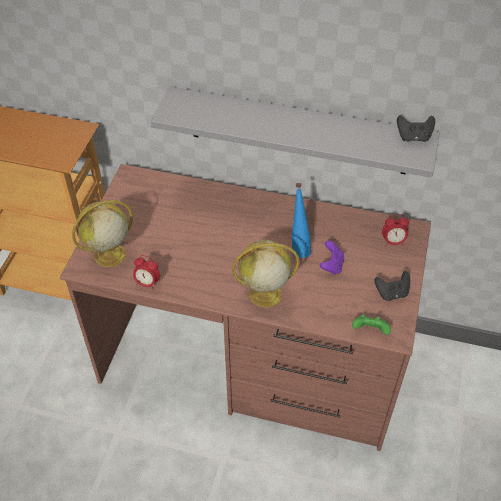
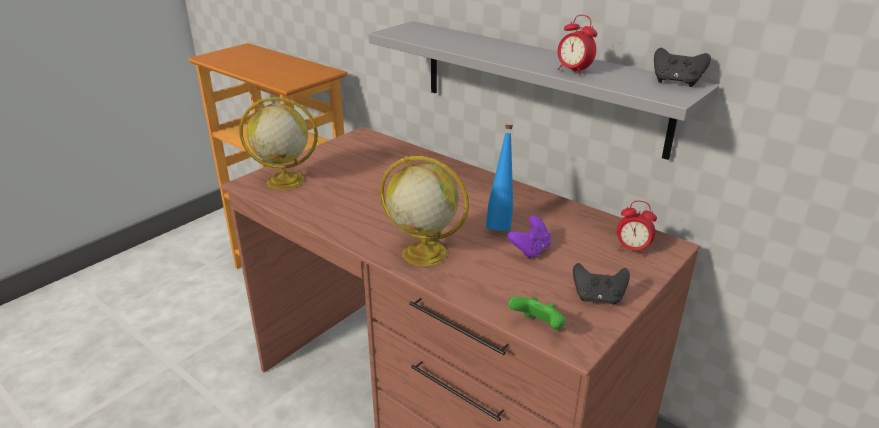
camera: 25 degrees right, 20 degrees down
(147, 283) = (300, 210): alarm clock -> alarm clock (573, 71)

